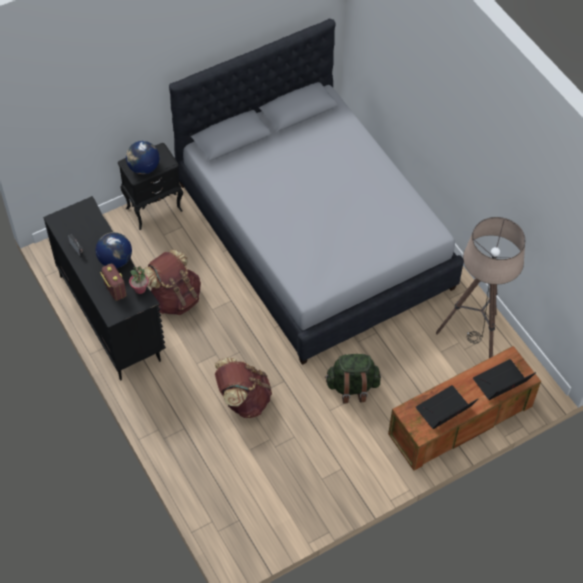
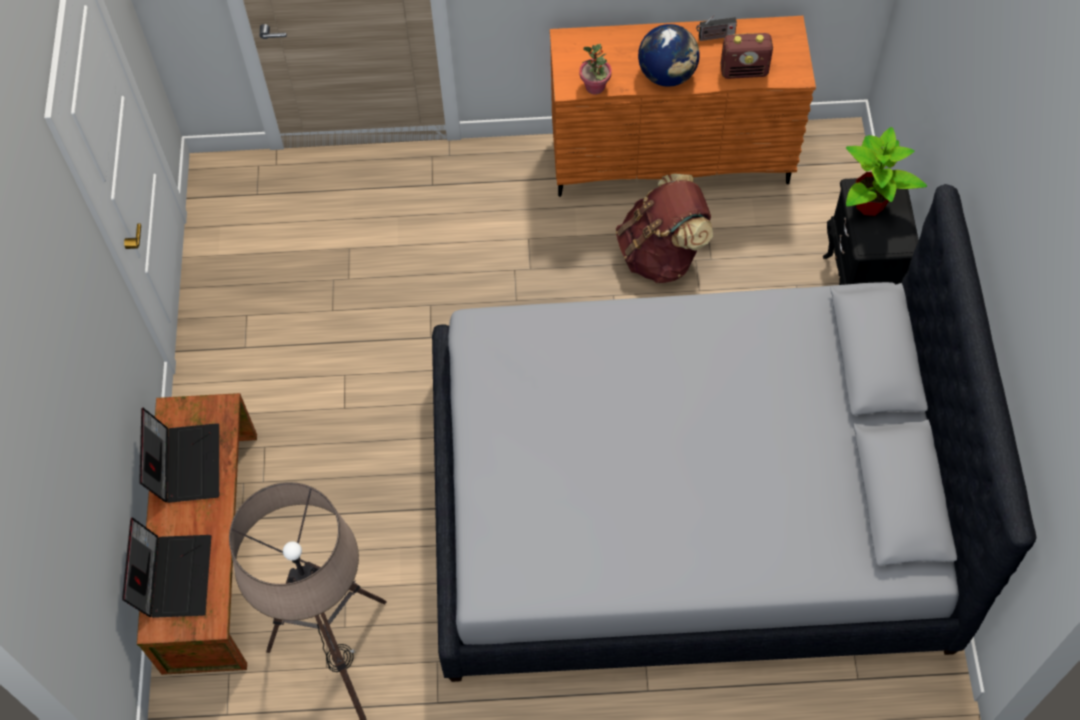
camera: 120 degrees right, 5 degrees up
(110, 317) = (671, 163): black dresser -> orange dresser
(115, 290) = (611, 57): radio -> radio (744, 71)
(143, 168) = (869, 205): globe -> potted plant
(243, 400) = (432, 272): brown backpack -> none
(352, 387) = (364, 424): green backpack -> none

